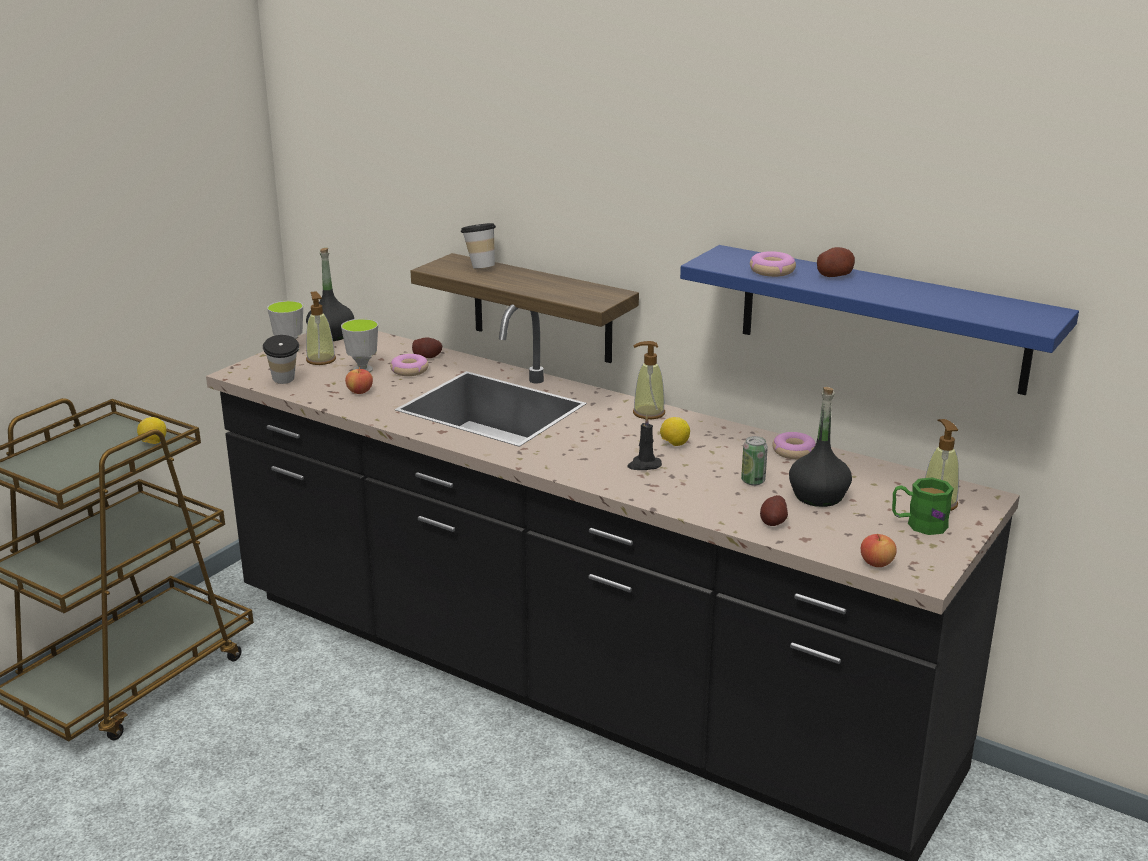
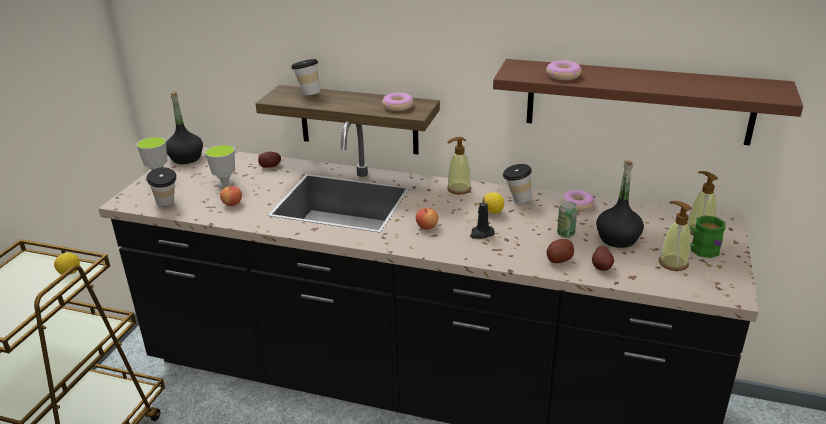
camera: 15 degrees left, 5 degrees up
(321, 360) = (188, 180): soap dispenser -> soap dispenser (673, 263)
(409, 370) = (262, 179): donut -> donut (398, 106)
(715, 436) = (516, 200): none -> cup
(834, 275) = (609, 74): potato -> potato (559, 259)
(876, 563) = (694, 289): apple -> apple (427, 227)
(881, 319) = (638, 101): blue shelf -> brown shelf

